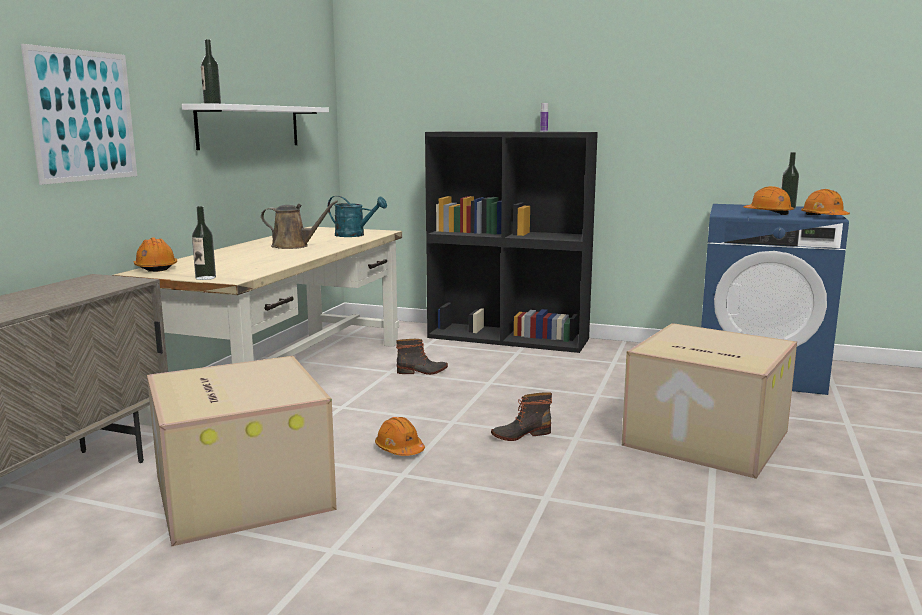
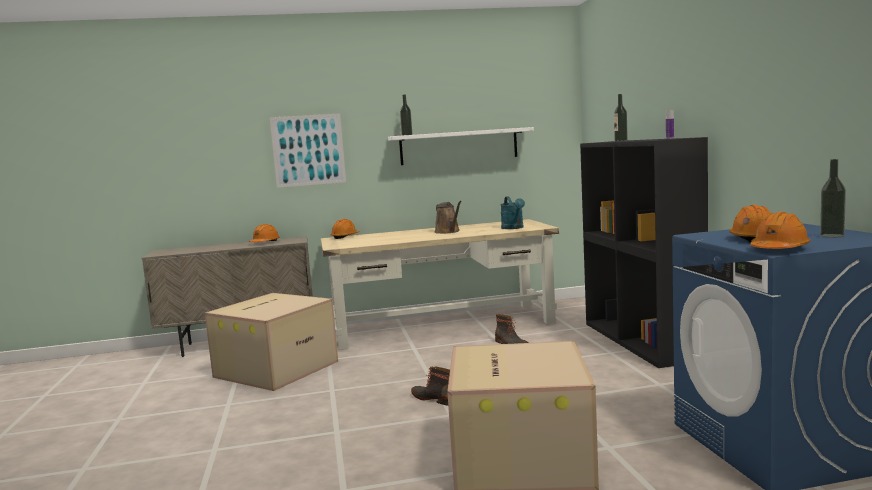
camera: 60 degrees right, 5 degrees down
(205, 278) = (331, 244): bottle -> bottle (621, 140)
(399, 449) = (367, 379): orange hard hat -> orange hard hat (265, 243)

